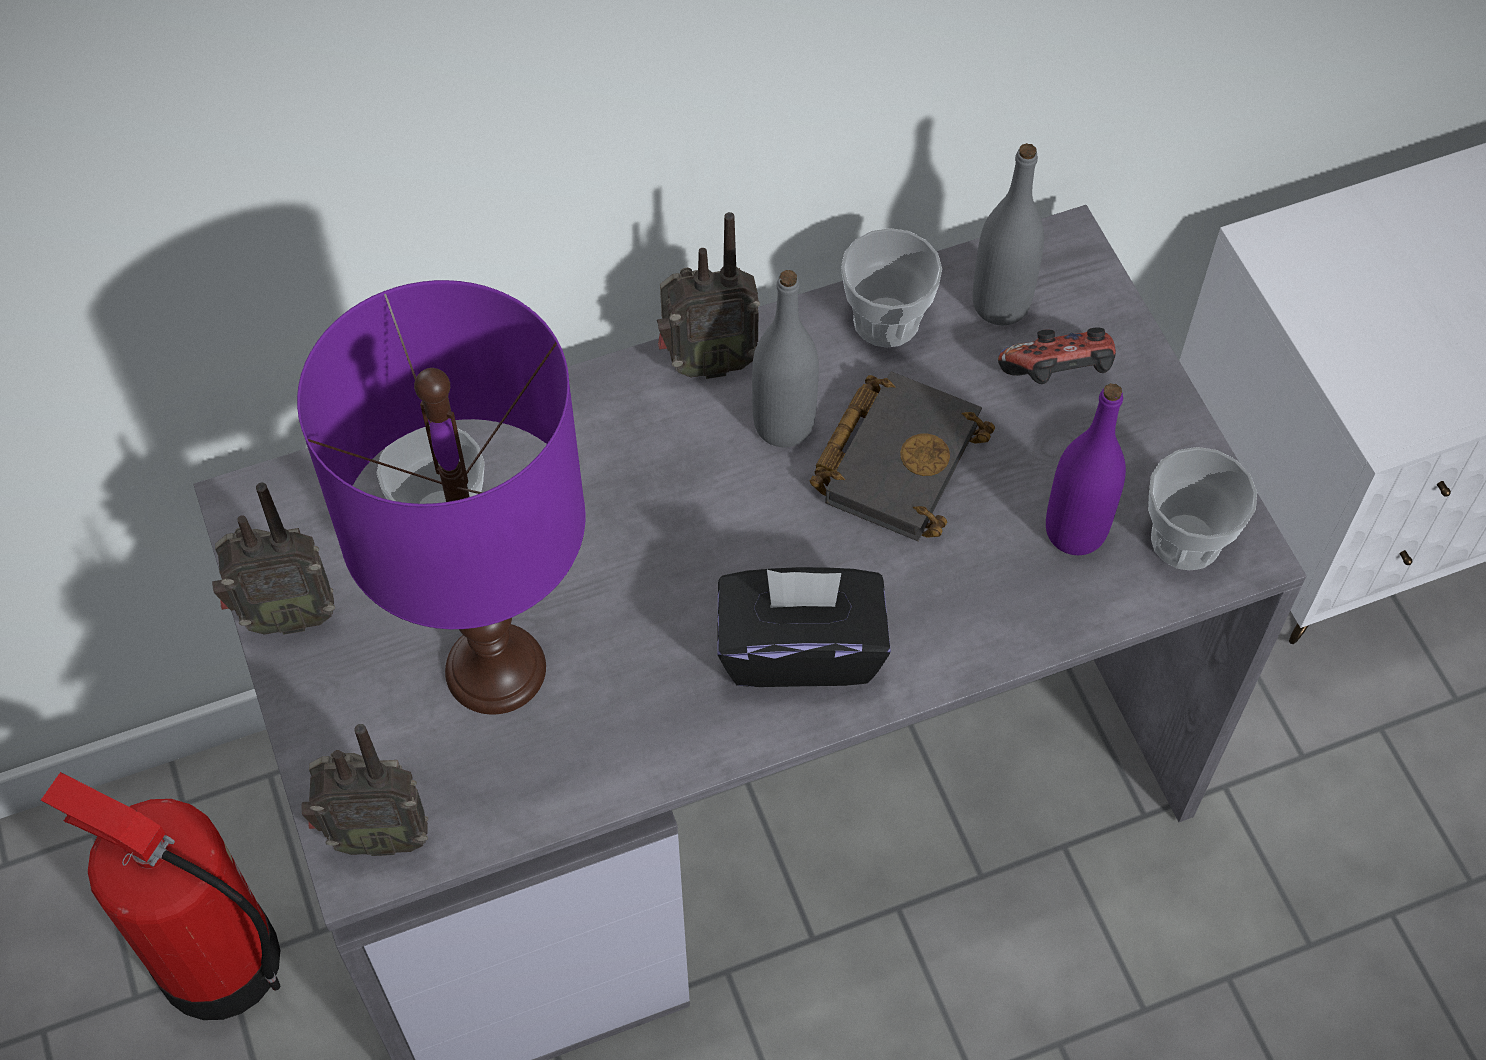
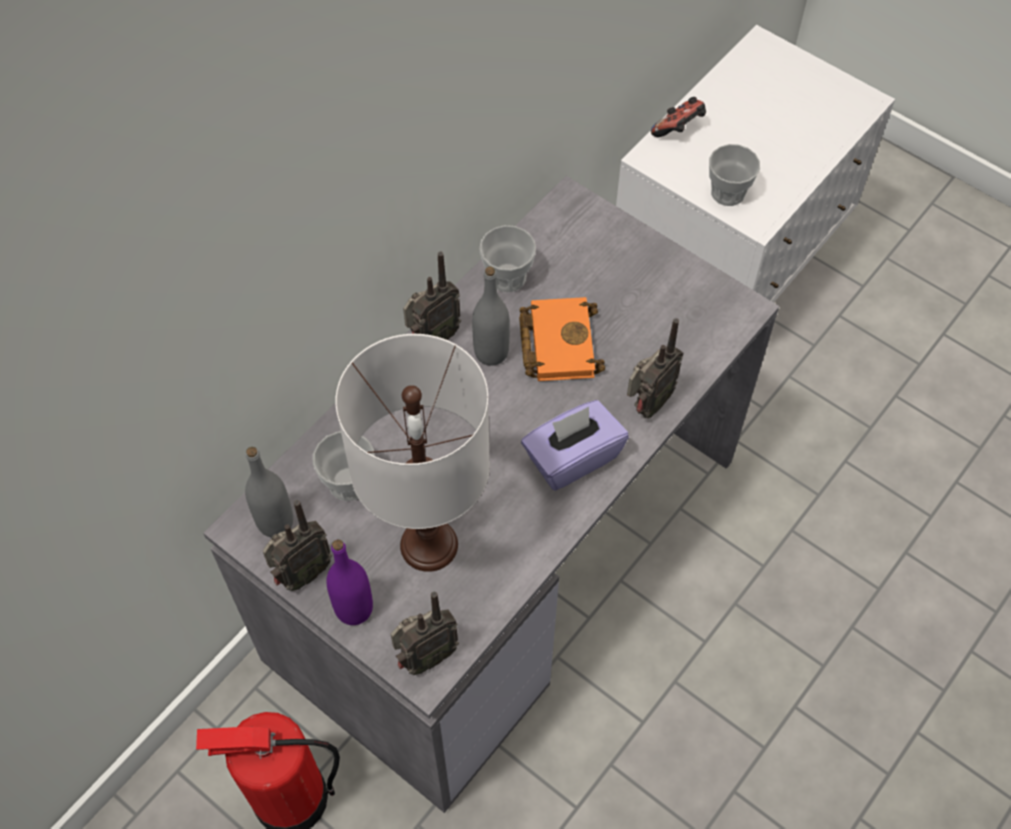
camera: 30 degrees left, 0 degrees up
(494, 670) = (429, 545): purple table lamp -> white table lamp
(800, 649) = (572, 457): black tissue box -> purple tissue box
(897, 457) = (557, 342): black book -> orange book
(976, 626) = (647, 405): none -> radio
(1000, 304) = (557, 243): grey bottle -> grey bottle (275, 522)
(1057, 377) = (607, 266): game controller -> game controller (679, 130)
(1075, 531) = (663, 336): purple bottle -> purple bottle (354, 609)
(1186, 540) = (716, 315): cup -> cup (728, 193)

